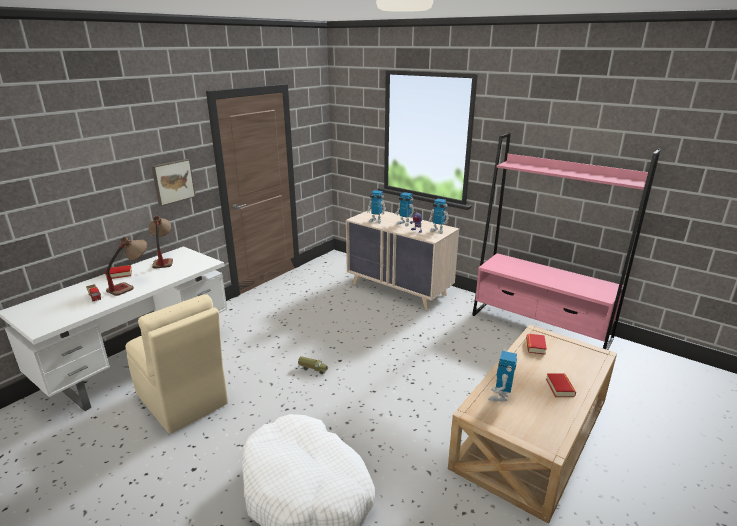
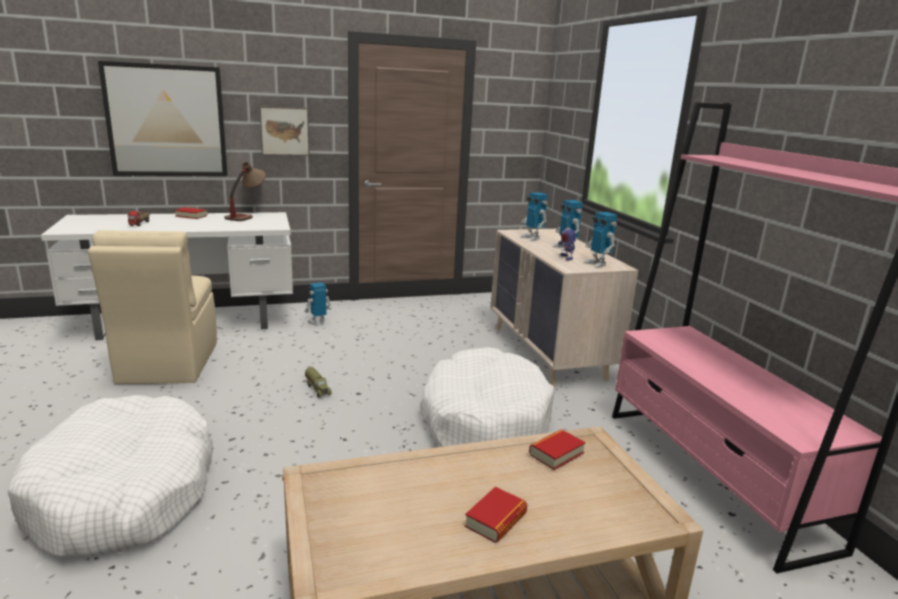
camera: 35 degrees right, 5 degrees down
(77, 197) = (166, 121): none -> picture
(131, 285) = (181, 224): table lamp -> none
(423, 345) = (484, 420): none -> white dog bed
(499, 396) = (383, 482): toy robot -> toy robot (318, 323)

